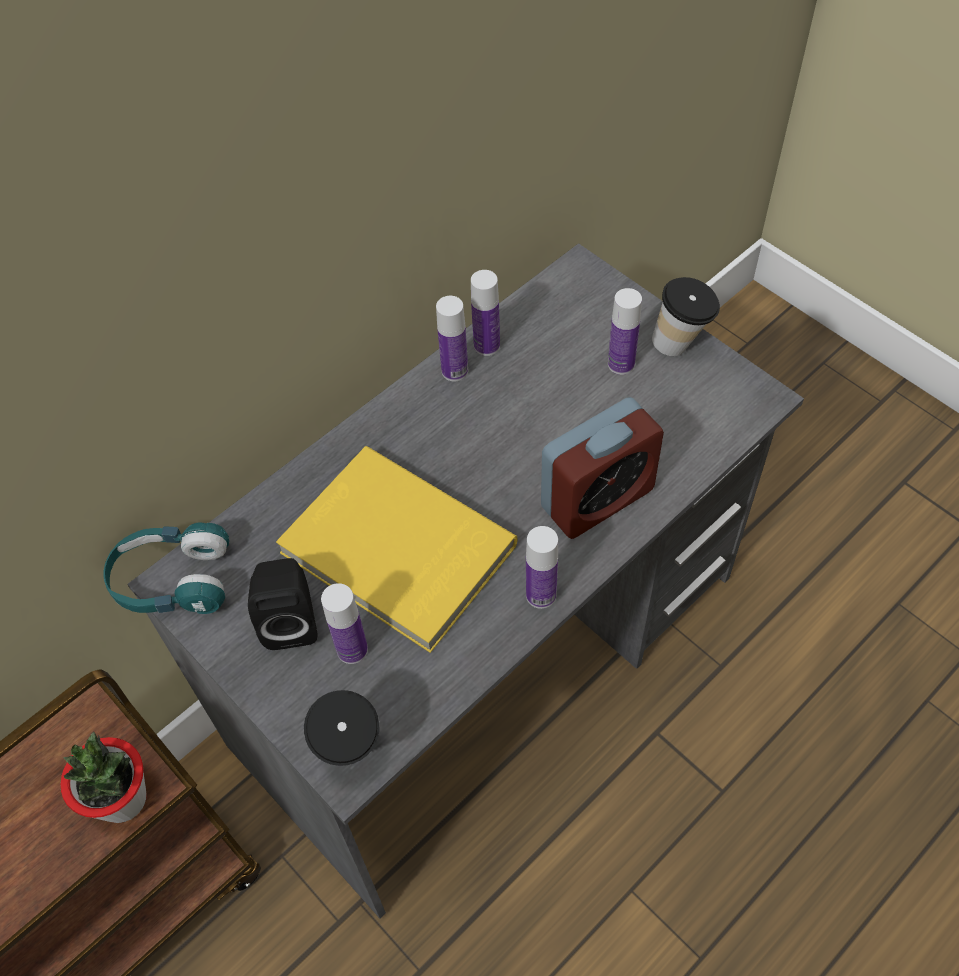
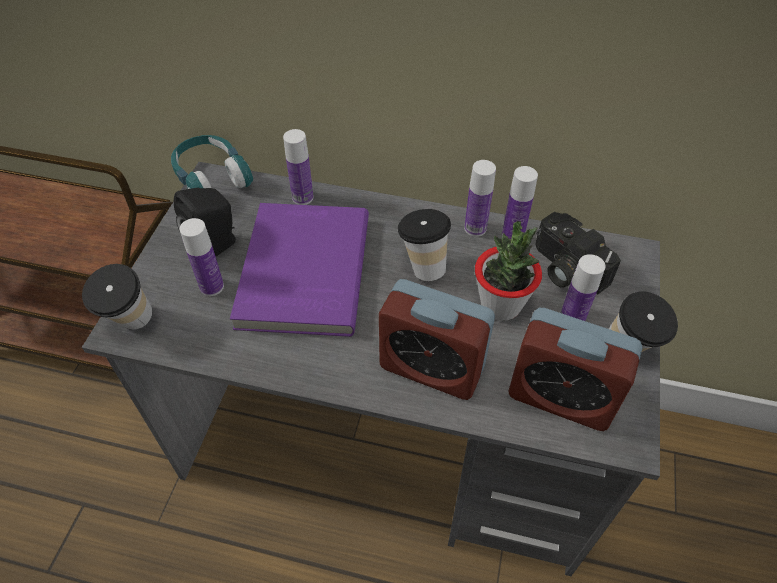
camera: 55 degrees right, 5 degrees down
(122, 799) = (94, 255): potted plant -> potted plant (500, 305)
(395, 552) = (301, 271): yellow book -> purple book
(470, 441) = (422, 266): none -> cup
(541, 595) = (321, 372): bottle -> bottle (302, 197)
(558, 331) = (564, 269): none -> camera
(692, 418) = (561, 396): none -> alarm clock

